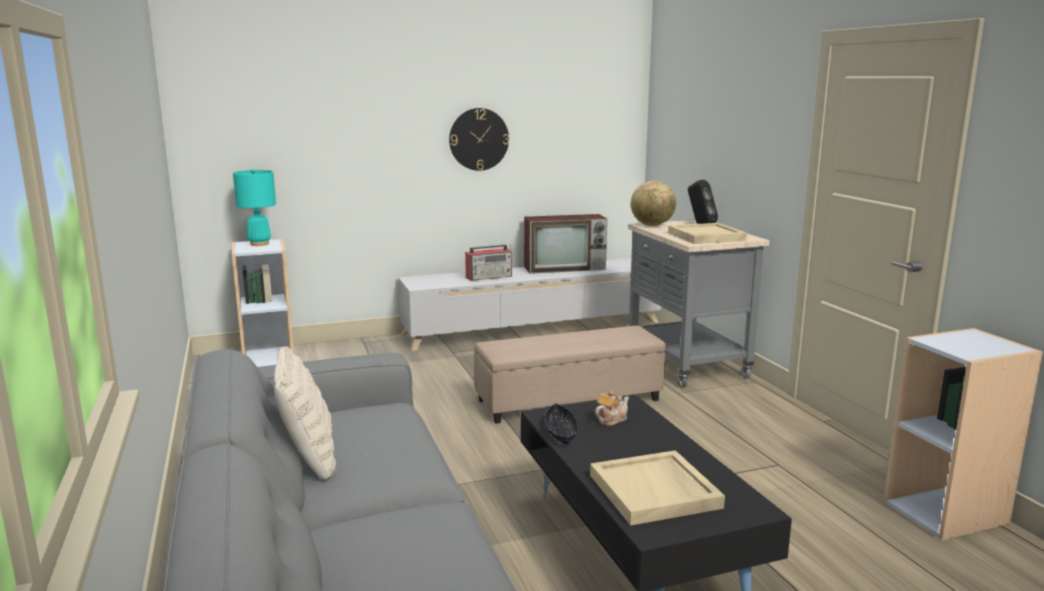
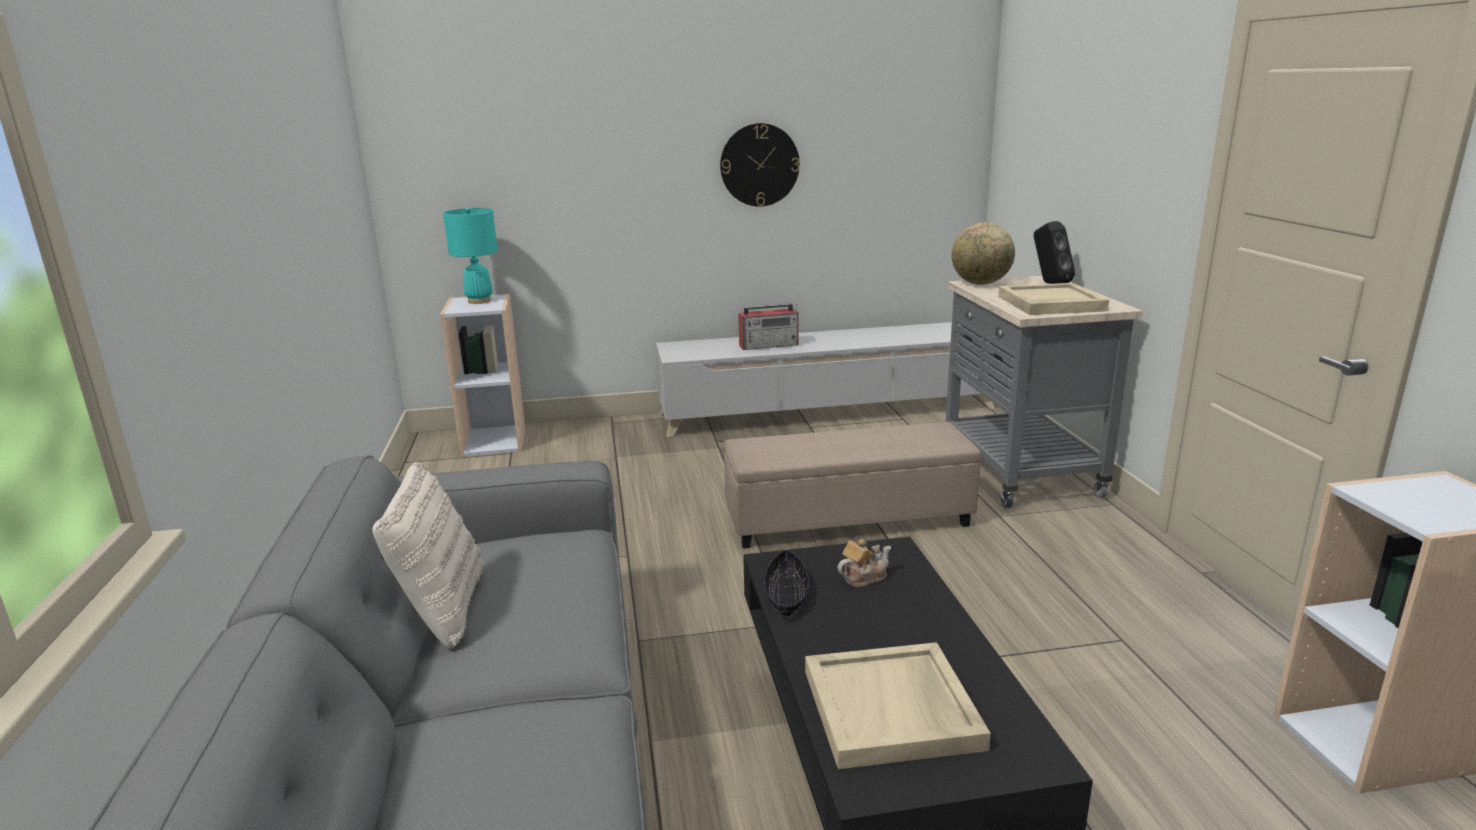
camera: 10 degrees right, 5 degrees up
(566, 268) = (872, 334): television -> none

